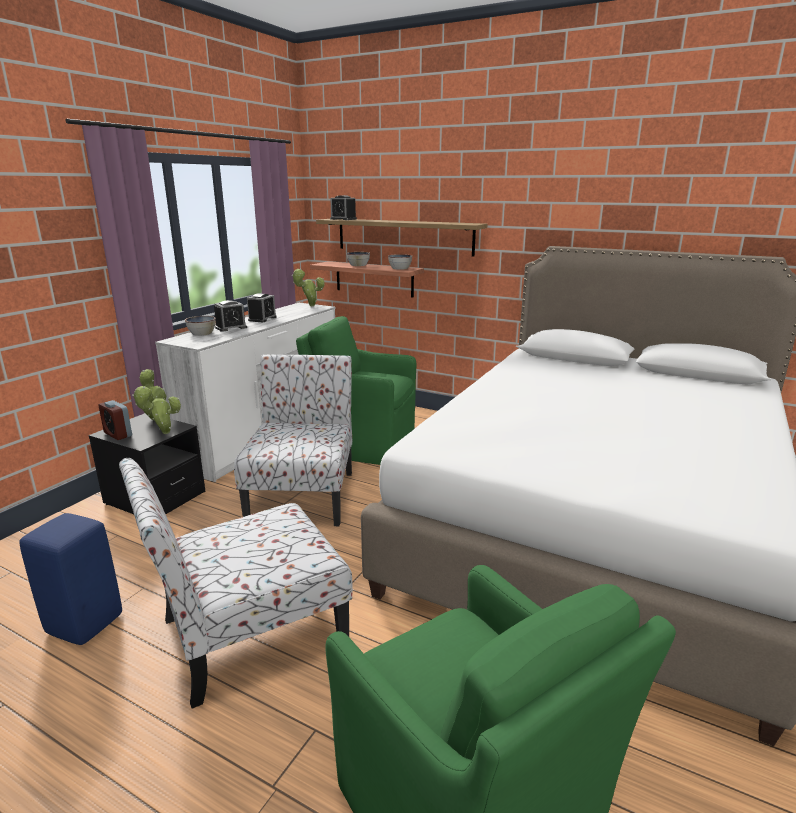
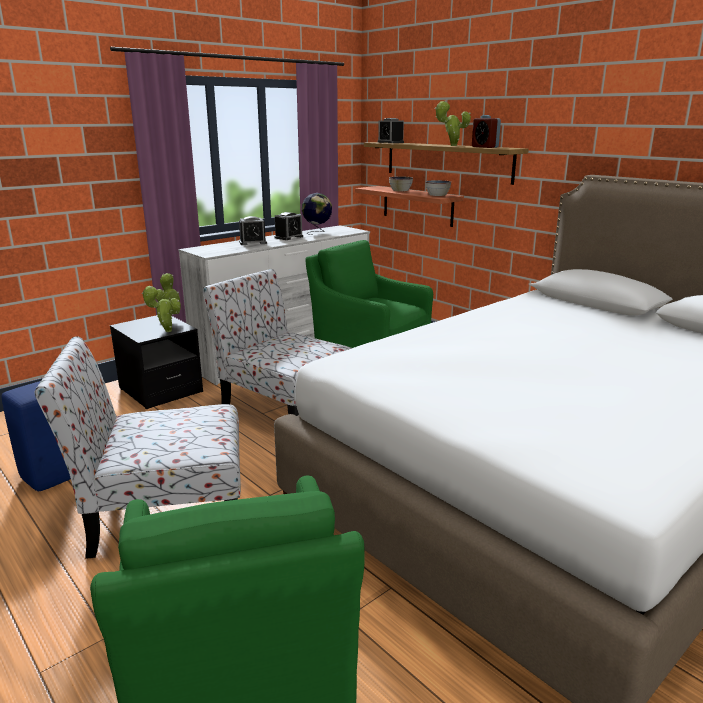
camera: 20 degrees right, 0 degrees up
(118, 434) = (131, 327): alarm clock -> alarm clock (484, 147)
(202, 333) = (223, 245): bowl -> none
(285, 311) = (317, 232): none -> globe
(303, 494) = (284, 408): chair -> chair turned 75 degrees counterclockwise
(310, 306) = (346, 229): potted plant -> potted plant (451, 145)

